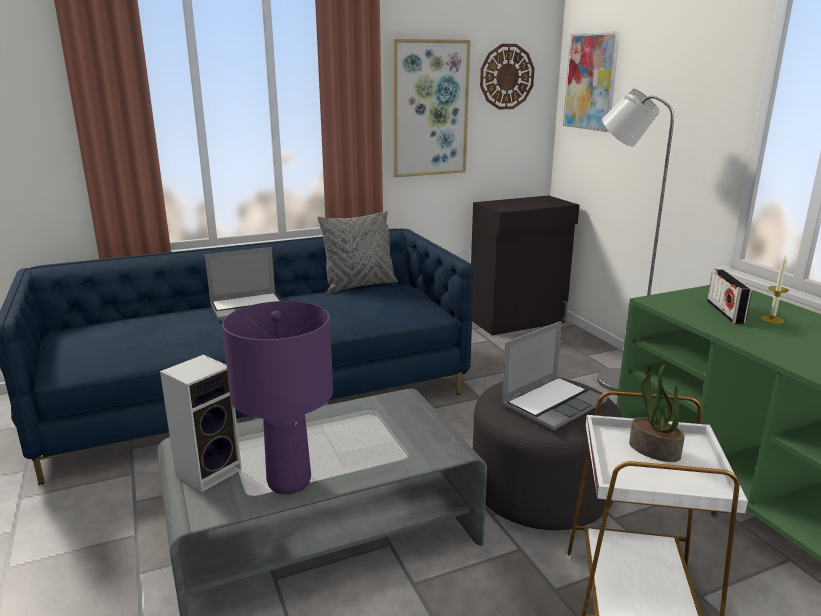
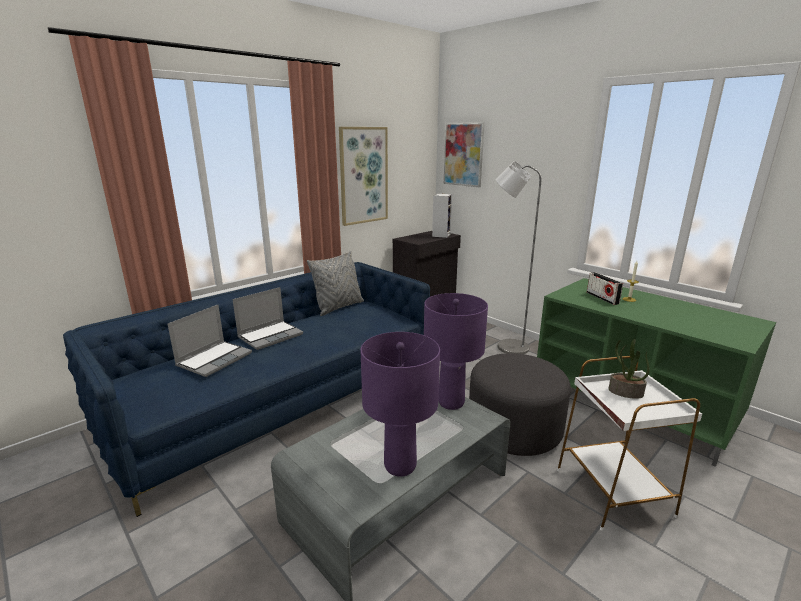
camera: 20 degrees left, 0 degrees up
(210, 471) = (335, 471): speaker -> speaker (441, 235)
(418, 424) = (451, 403): none -> purple table lamp
(506, 77) = (408, 152): wall clock -> none
(553, 403) = (524, 371): laptop -> laptop (214, 359)

